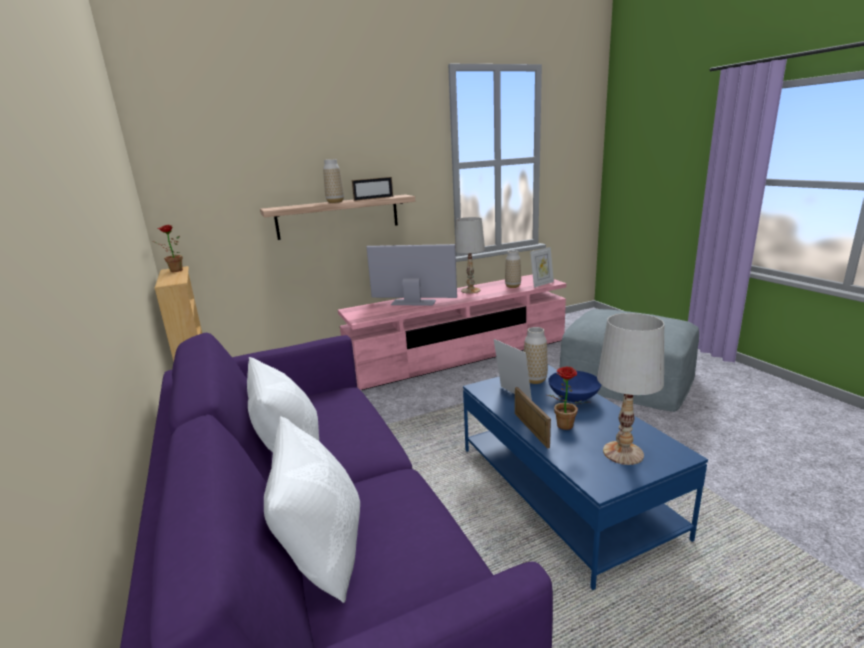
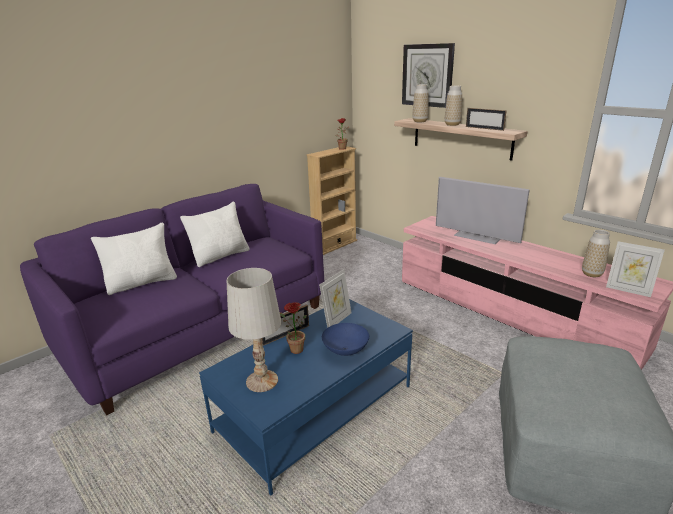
camera: 70 degrees right, 5 degrees up
(277, 152) = (427, 75): none -> wall clock
(413, 302) = (476, 237): television -> television turned 135 degrees clockwise
(470, 290) = (545, 254): white table lamp -> none
(534, 380) = (372, 327): vase -> vase (420, 121)

